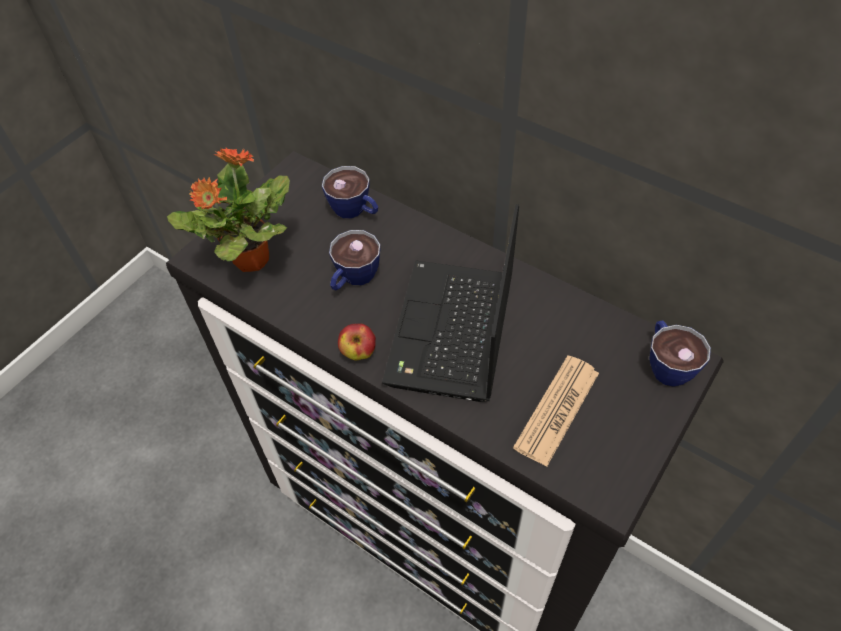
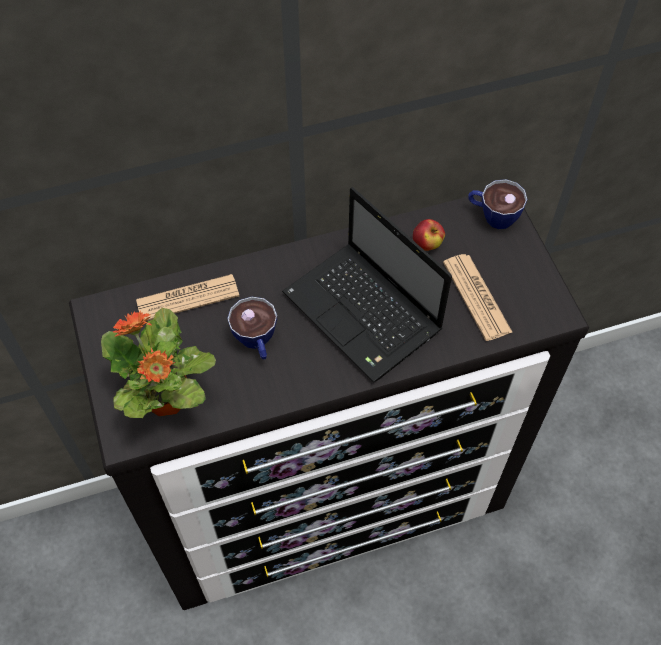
camera: 55 degrees left, 5 degrees up
(355, 211) = (188, 298): cup -> newspaper
(358, 352) = (329, 381): apple -> apple (427, 244)

